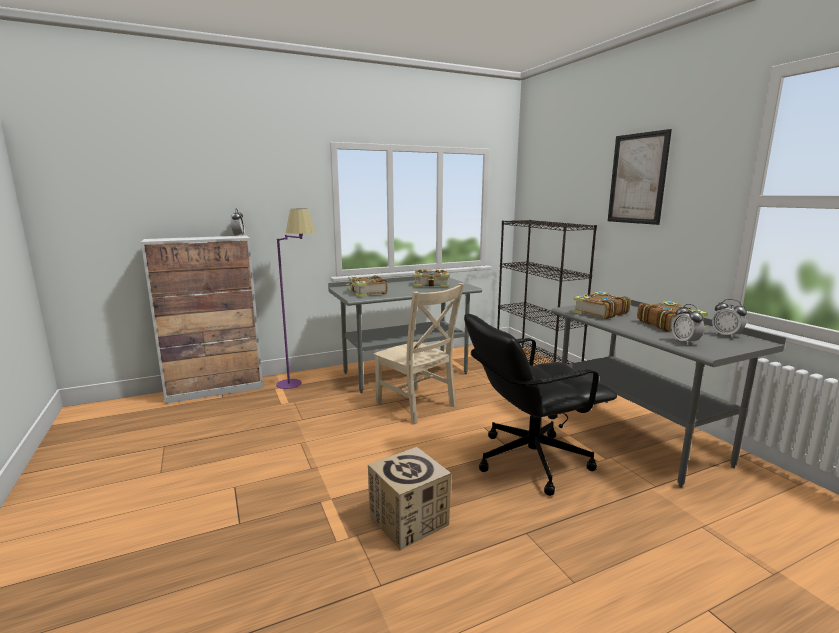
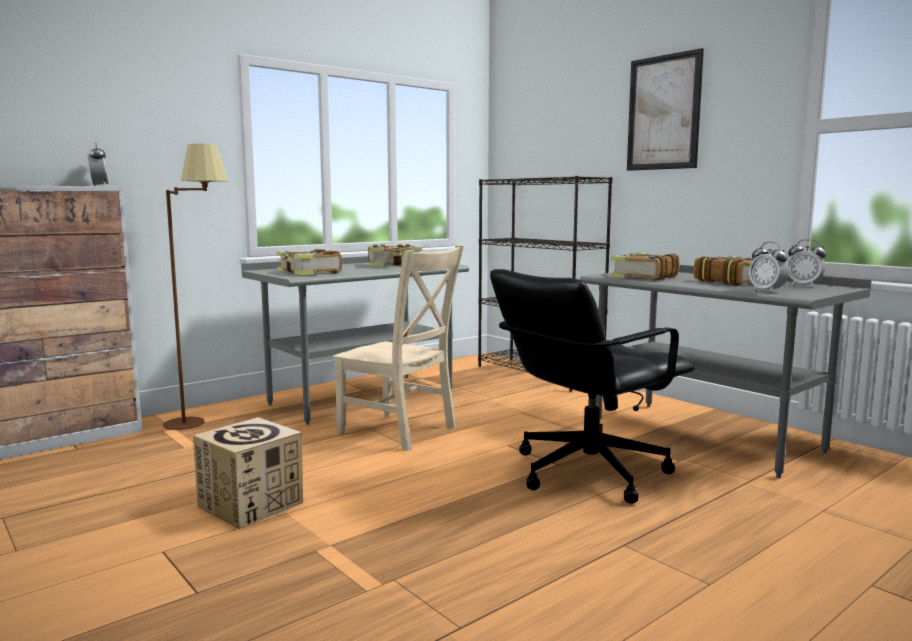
camera: 15 degrees left, 5 degrees down
(300, 383) = (203, 421): purple floor lamp -> brown floor lamp
(409, 520) = (460, 553): cardboard box -> cardboard box (251, 504)

